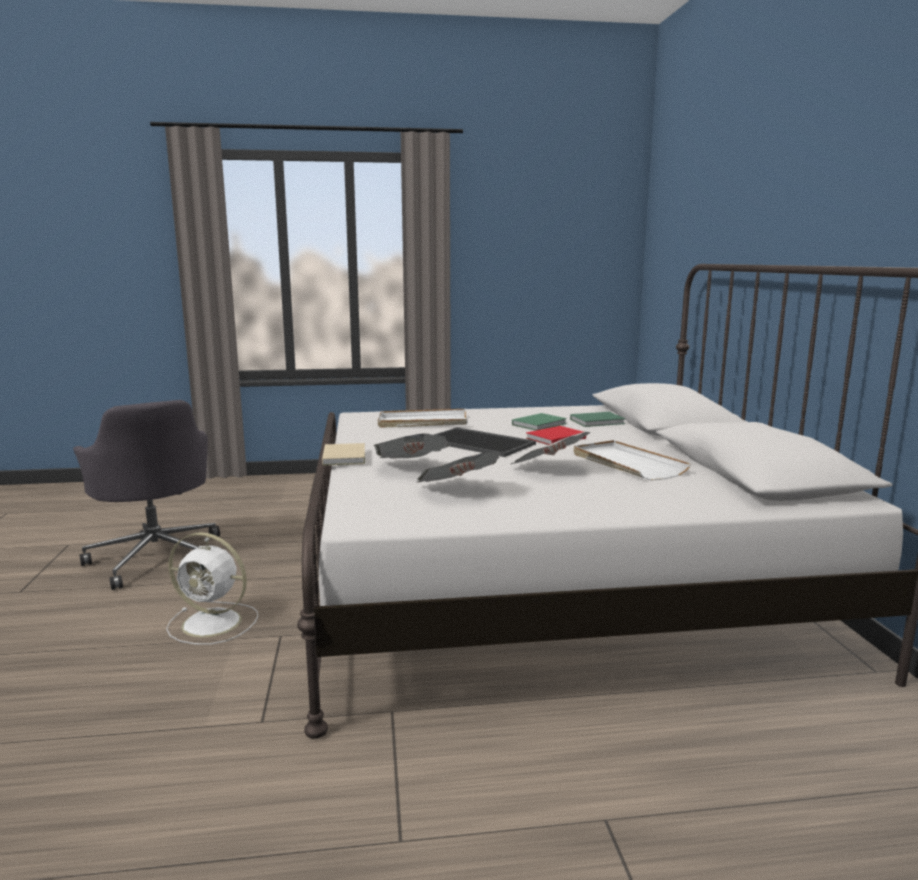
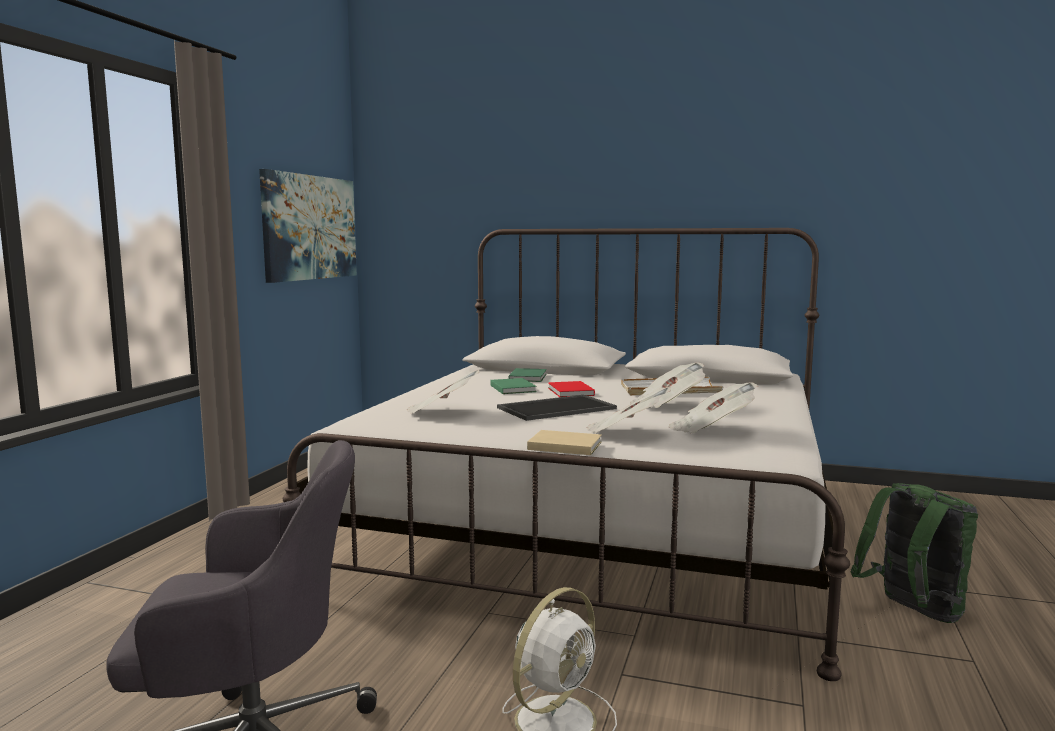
camera: 65 degrees left, 5 degrees down
(422, 422) = (441, 412): white tray -> newspaper
(504, 792) = (912, 612): none -> green backpack
(567, 261) = (310, 227): none -> picture

